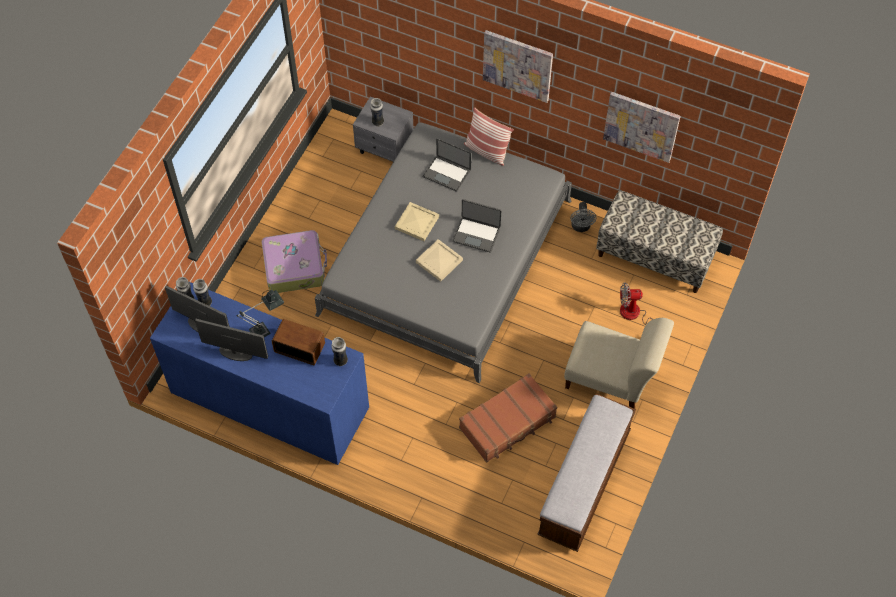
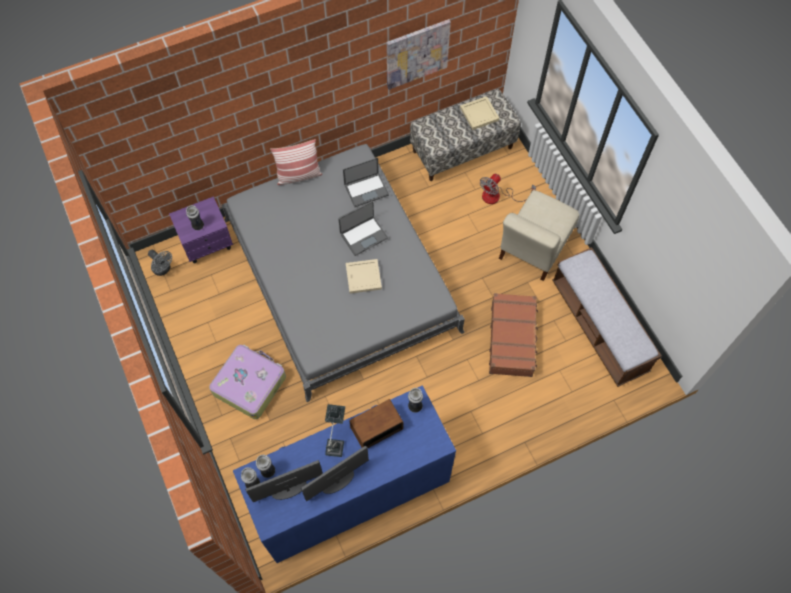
camera: 50 degrees left, 5 degrees up
(385, 148) = (207, 243): grey nightstand -> purple nightstand
(417, 223) = (316, 266): beige tray -> beige tray (480, 114)
(447, 173) = (292, 214): laptop -> laptop (367, 189)
(517, 65) = (297, 81): picture -> none
(581, 227) = (398, 173): grey fan -> grey fan (163, 269)
(611, 379) = (533, 248): beige chair -> beige chair turned 150 degrees clockwise

